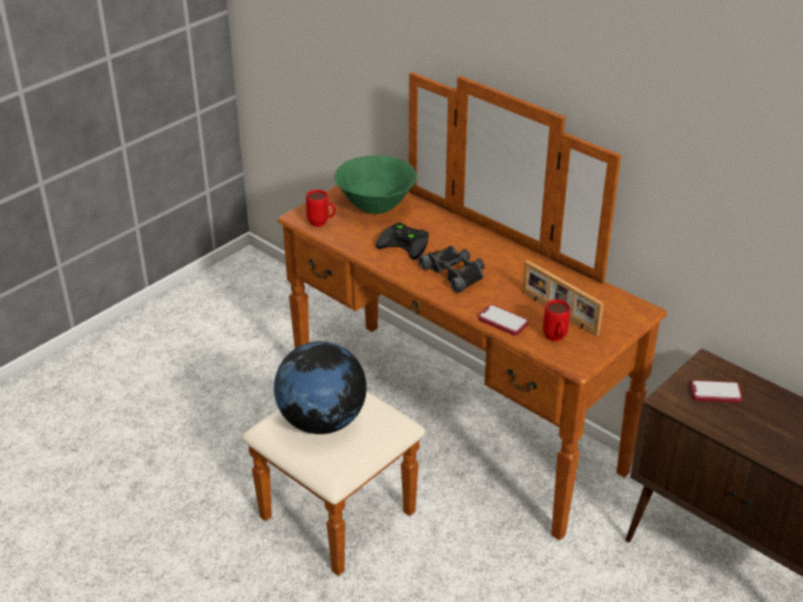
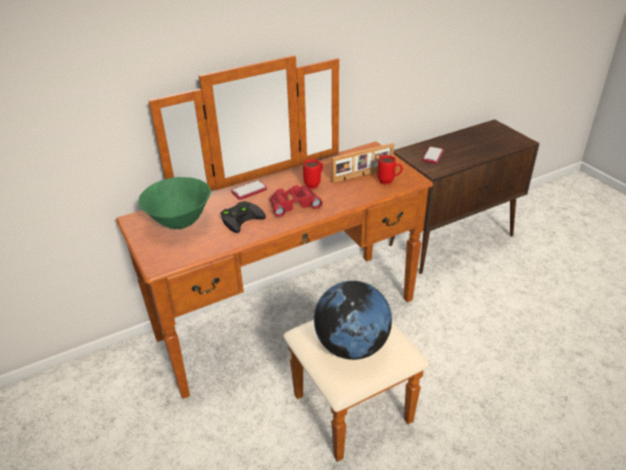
camera: 70 degrees left, 0 degrees up
(322, 224) = (180, 255): red mug -> red mug (314, 184)
(455, 272) = (293, 204): black binoculars -> red binoculars
(503, 321) = (361, 196): phone -> phone (249, 191)

